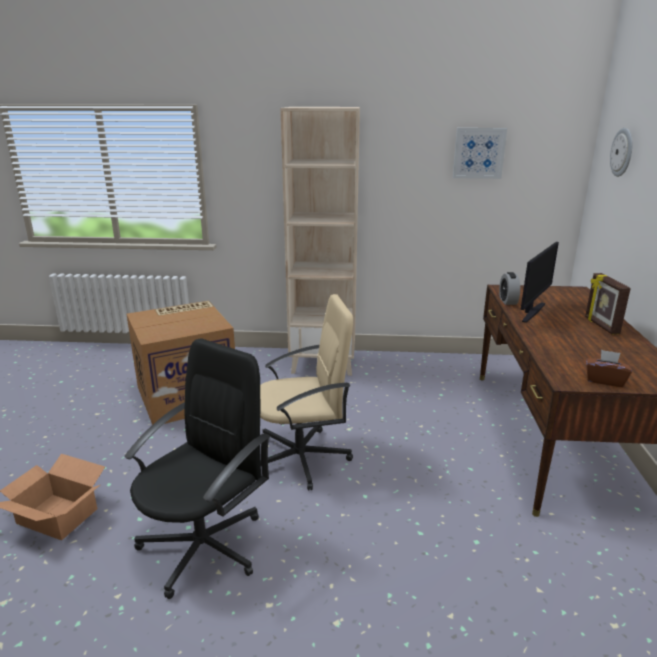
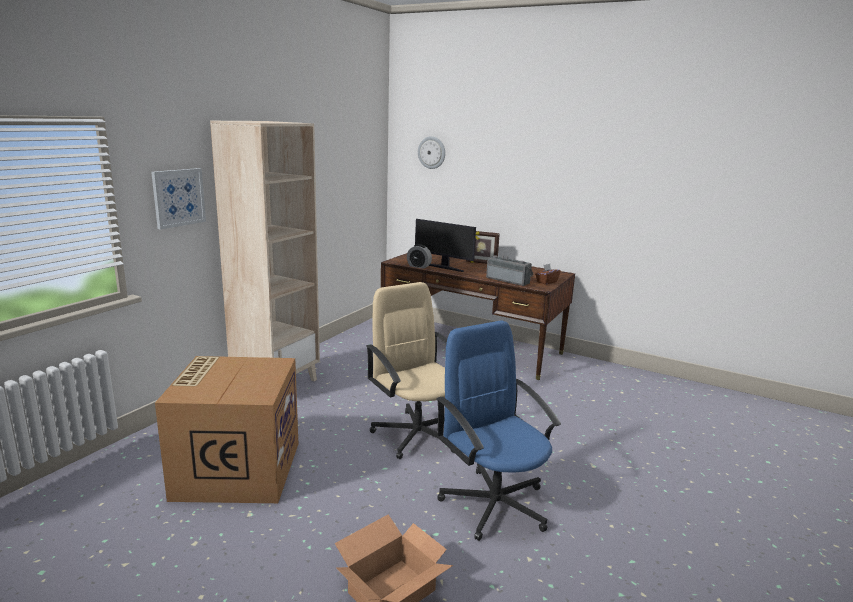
camera: 65 degrees left, 5 degrees down
(204, 545) = (494, 503): black office chair -> blue office chair
(302, 458) = (417, 434): beige office chair -> beige office chair turned 45 degrees counterclockwise
(479, 153) = (337, 159): picture -> picture (178, 197)
(531, 312) = (444, 267): monitor -> monitor turned 150 degrees clockwise
(555, 355) = (509, 280): none -> radio

